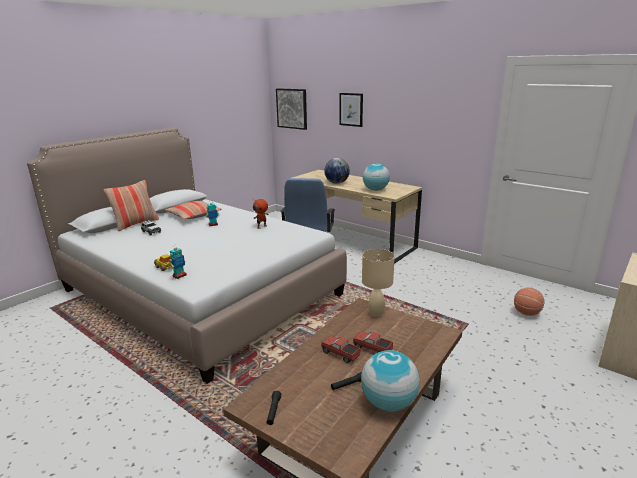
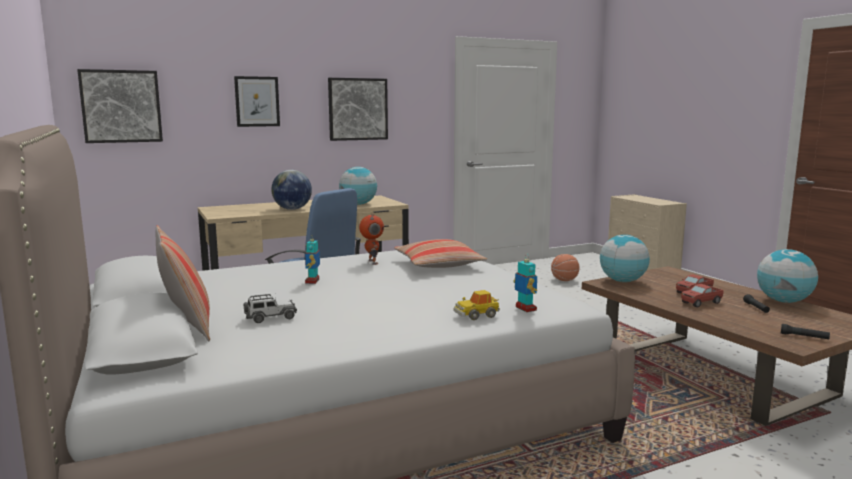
camera: 65 degrees left, 10 degrees down
(193, 215) = (230, 288): pillow -> pillow (439, 264)
(376, 313) = (622, 281): beige table lamp -> globe
(413, 119) = (358, 109): none -> picture

